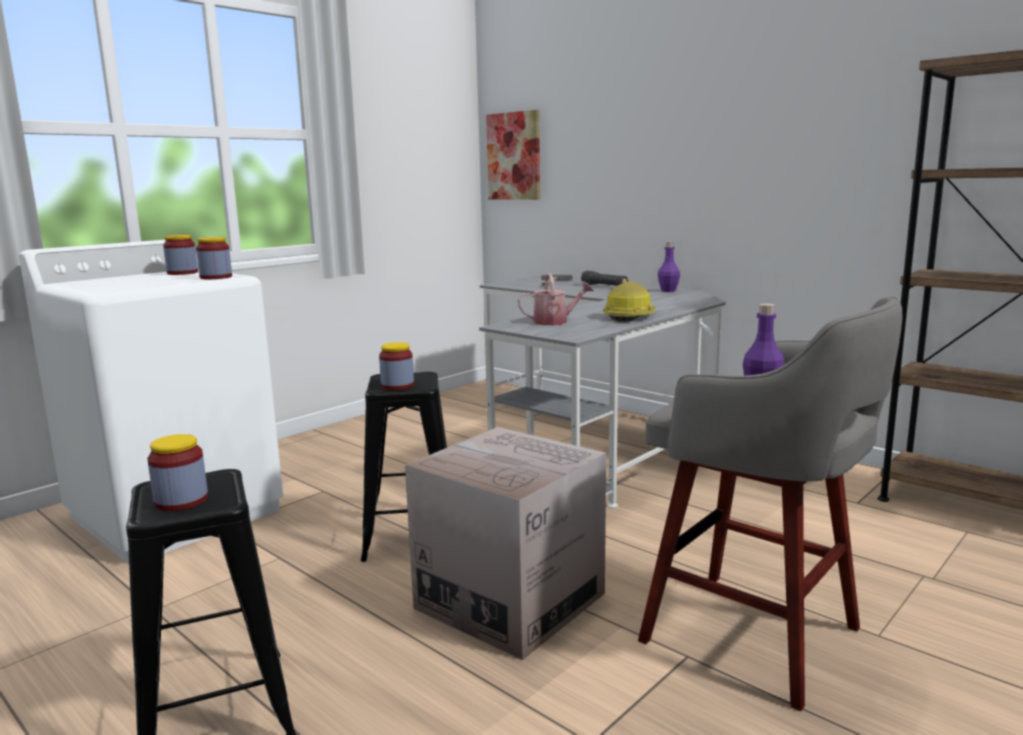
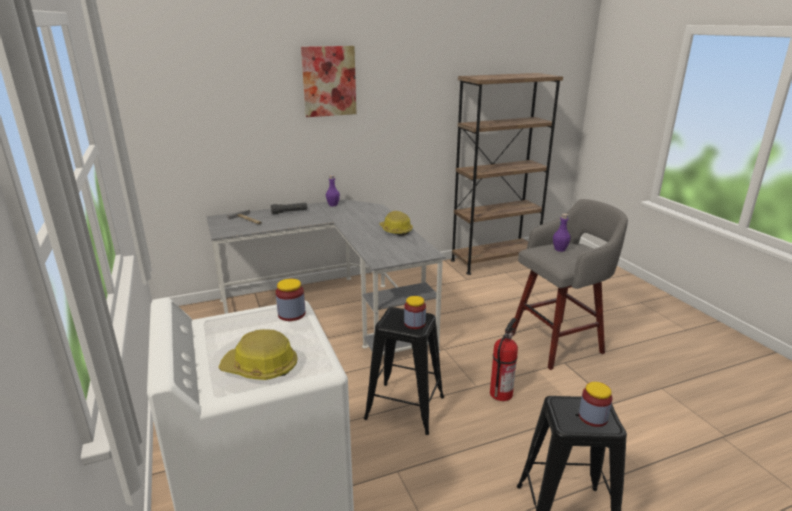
camera: 65 degrees left, 10 degrees up
(104, 284) = (261, 368): none -> hard hat
(182, 273) = (229, 327): jar -> none
(510, 601) = (501, 393): cardboard box -> fire extinguisher
(514, 156) = (164, 125): picture -> picture (329, 81)
(555, 322) = (385, 248): watering can -> none

